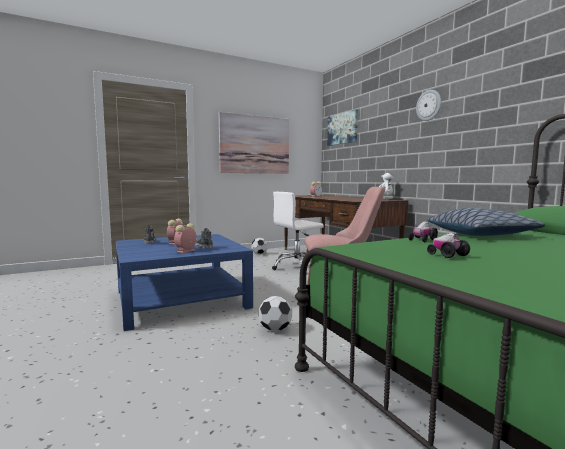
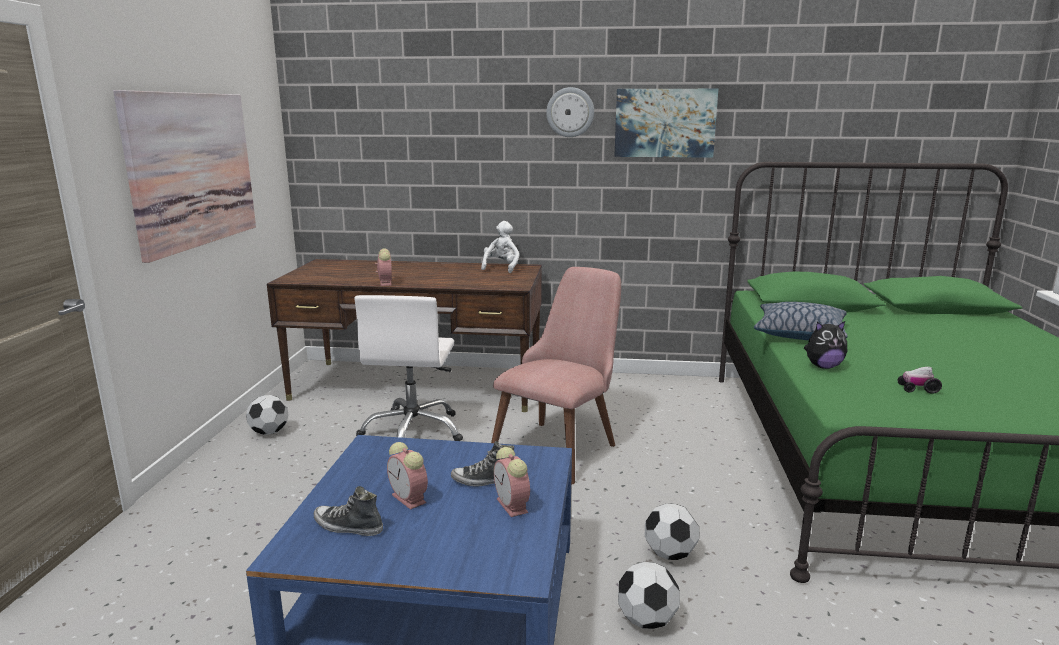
camera: 55 degrees left, 10 degrees up
(210, 335) = (647, 620): none -> football
(342, 128) = (356, 120): picture -> picture (664, 123)
(422, 240) = (823, 366): toy car -> plush toy

